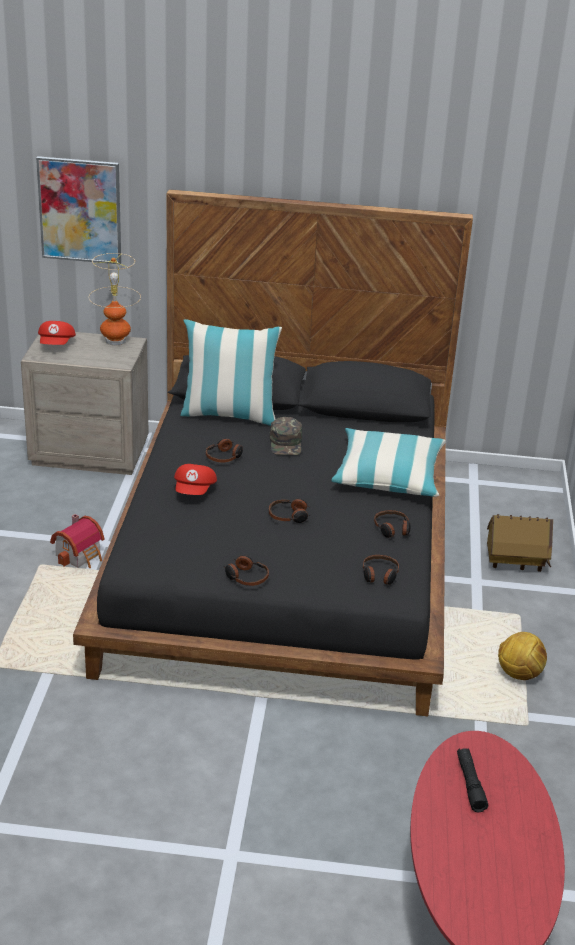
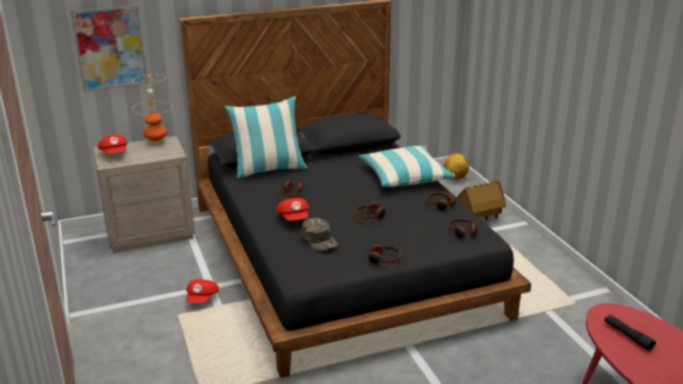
camera: 25 degrees left, 5 degrees down
(81, 555) = (202, 299): toy house -> red cap
(286, 443) = (323, 175): green cap -> green cap (319, 239)
(518, 674) = (542, 277): football -> football (455, 178)

